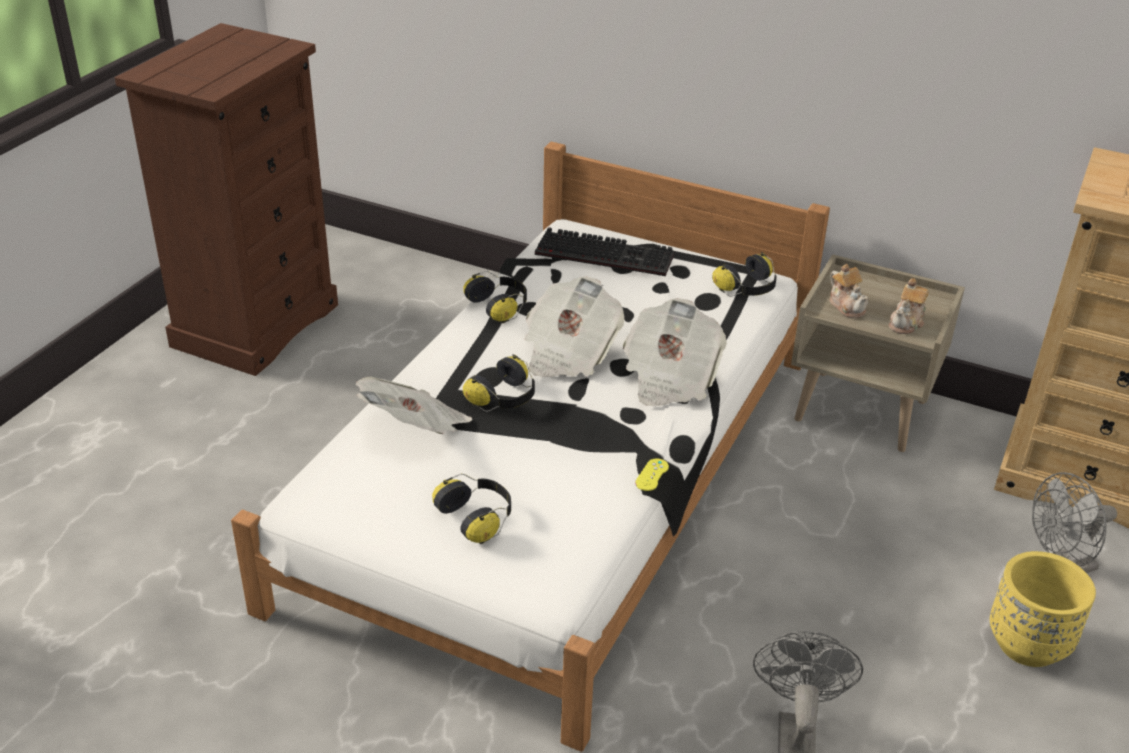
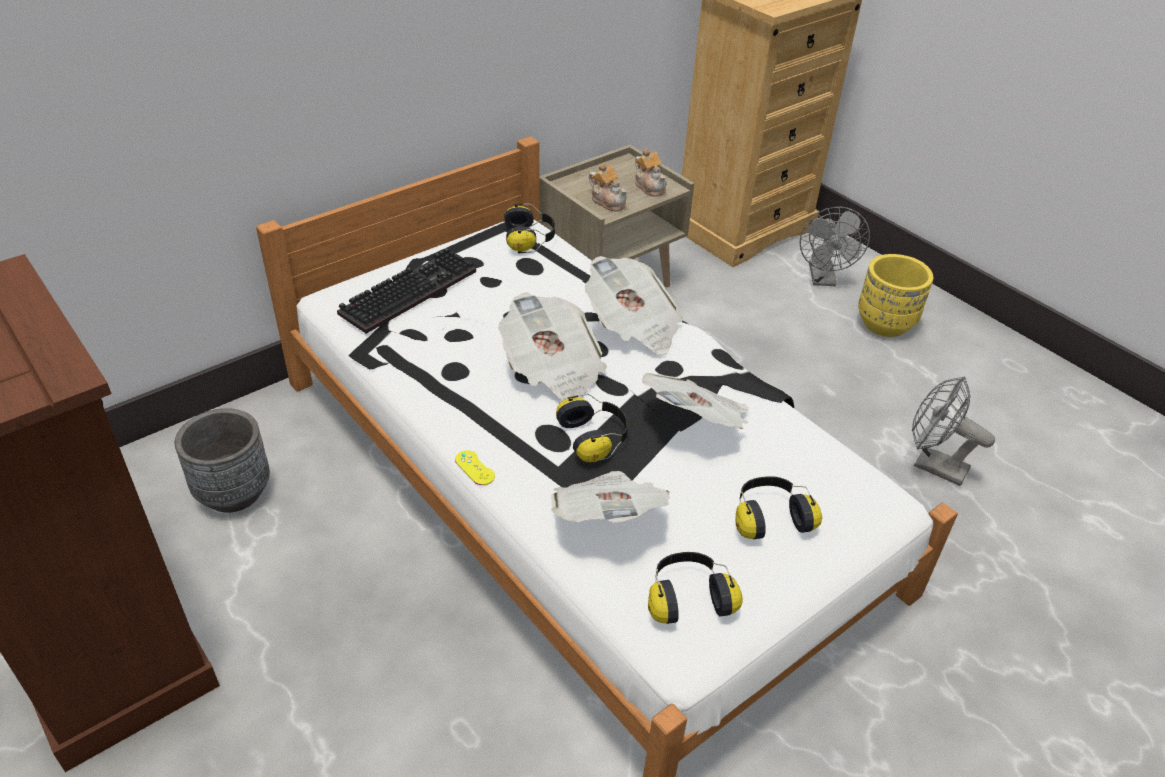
camera: 65 degrees left, 5 degrees up
(419, 313) = (233, 493): none -> grey planter
(499, 307) = (437, 389): headphones -> headphones (687, 597)
(567, 447) = (697, 422): none -> newspaper
(652, 475) = (762, 387): yellow game controller -> yellow game controller (474, 468)
(847, 306) = (608, 201): teapot -> teapot turned 45 degrees clockwise

